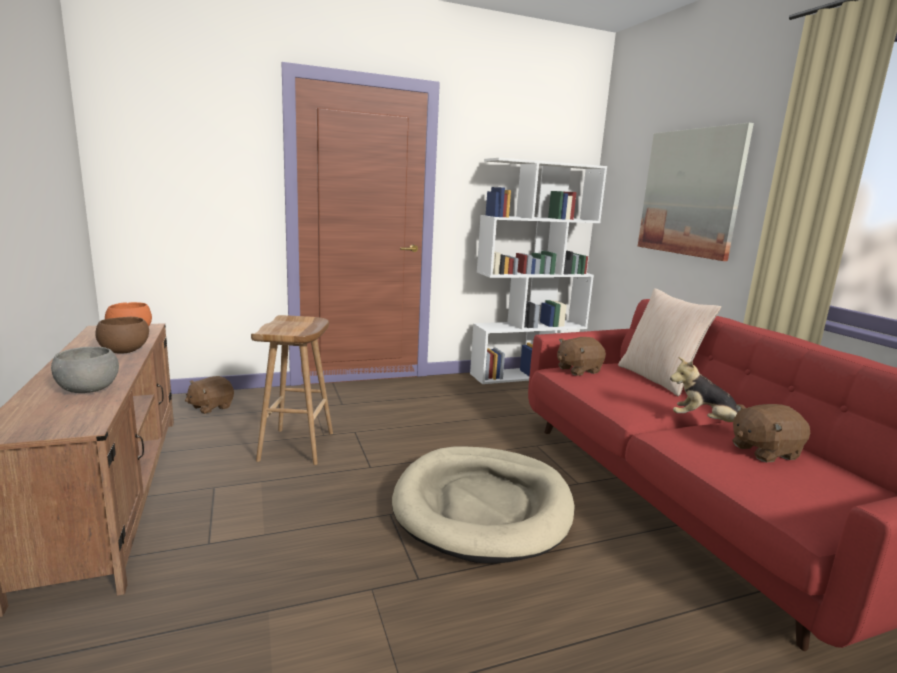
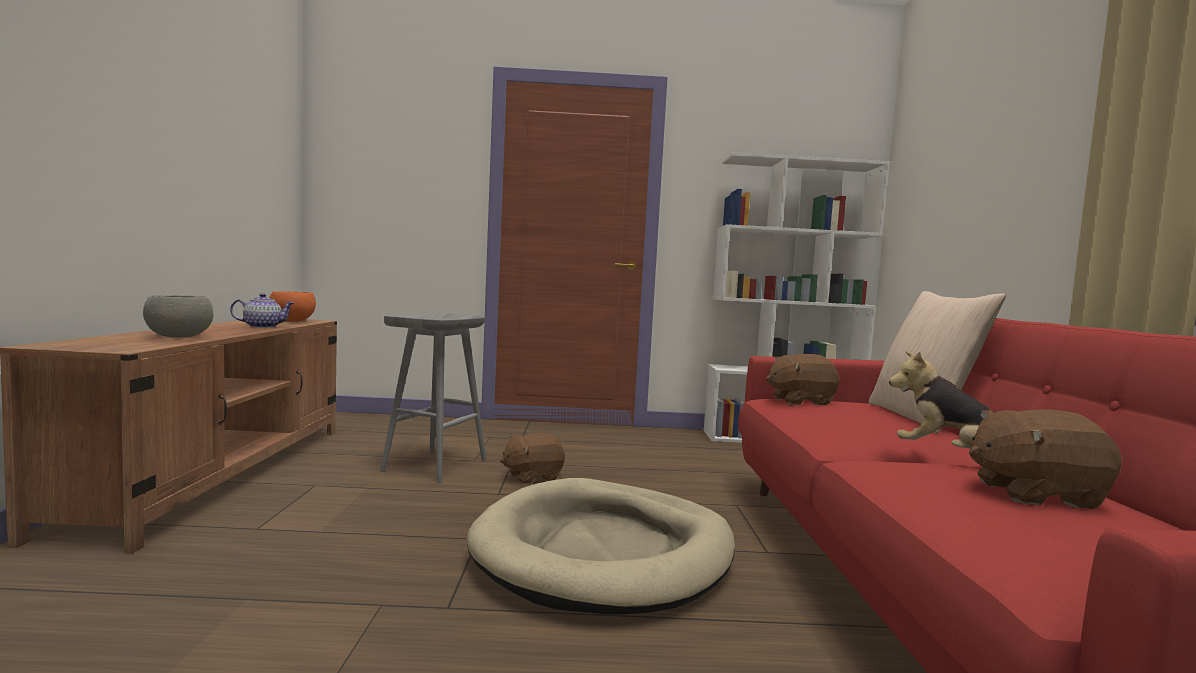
camera: 20 degrees right, 10 degrees down
(124, 351) = (262, 327): brown bowl -> teapot
(211, 407) = (383, 425): brown plush toy -> brown plush toy (532, 477)
(297, 447) = (435, 466): brown stool -> grey stool
(691, 192) = (995, 169): picture -> none

